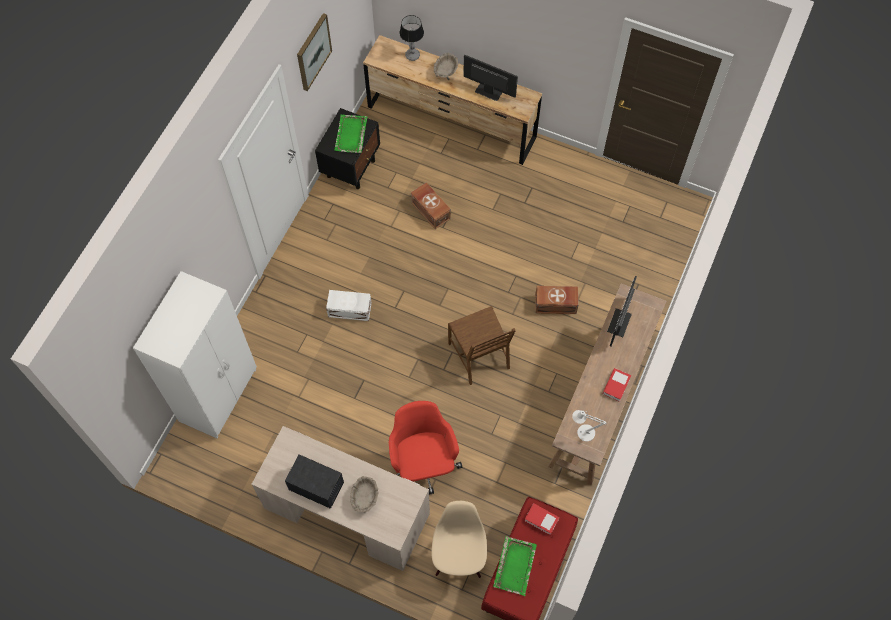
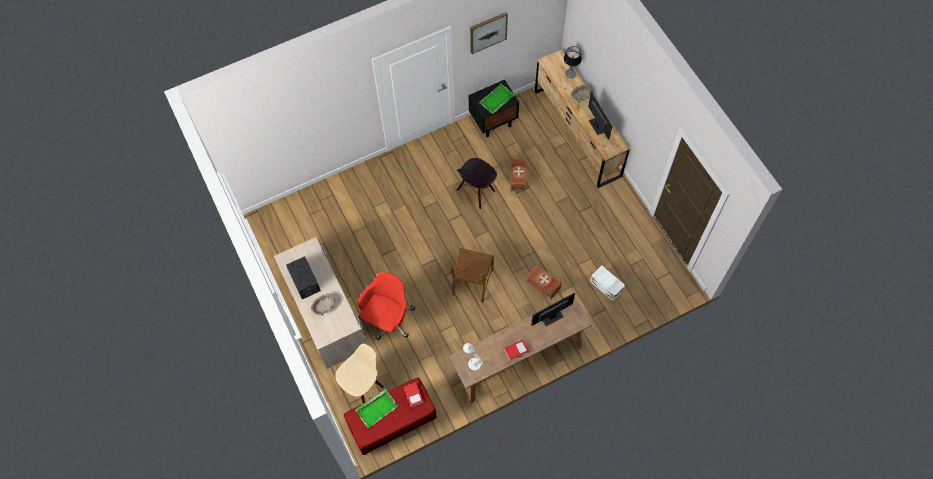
camera: 40 degrees right, 0 degrees up
(219, 395) = (313, 201): white wardrobe -> none
(350, 310) = (422, 204): white storage box -> white storage box (606, 286)
(398, 255) = (476, 192): none -> black chair

